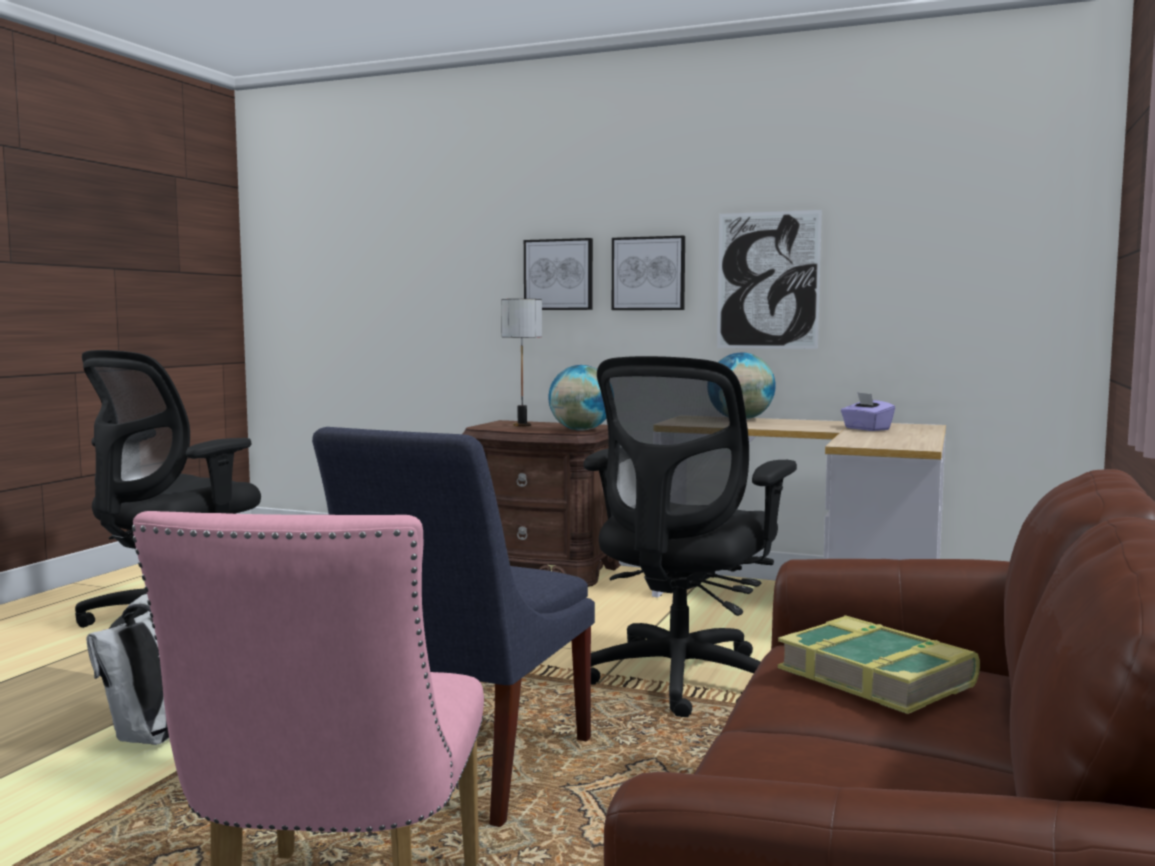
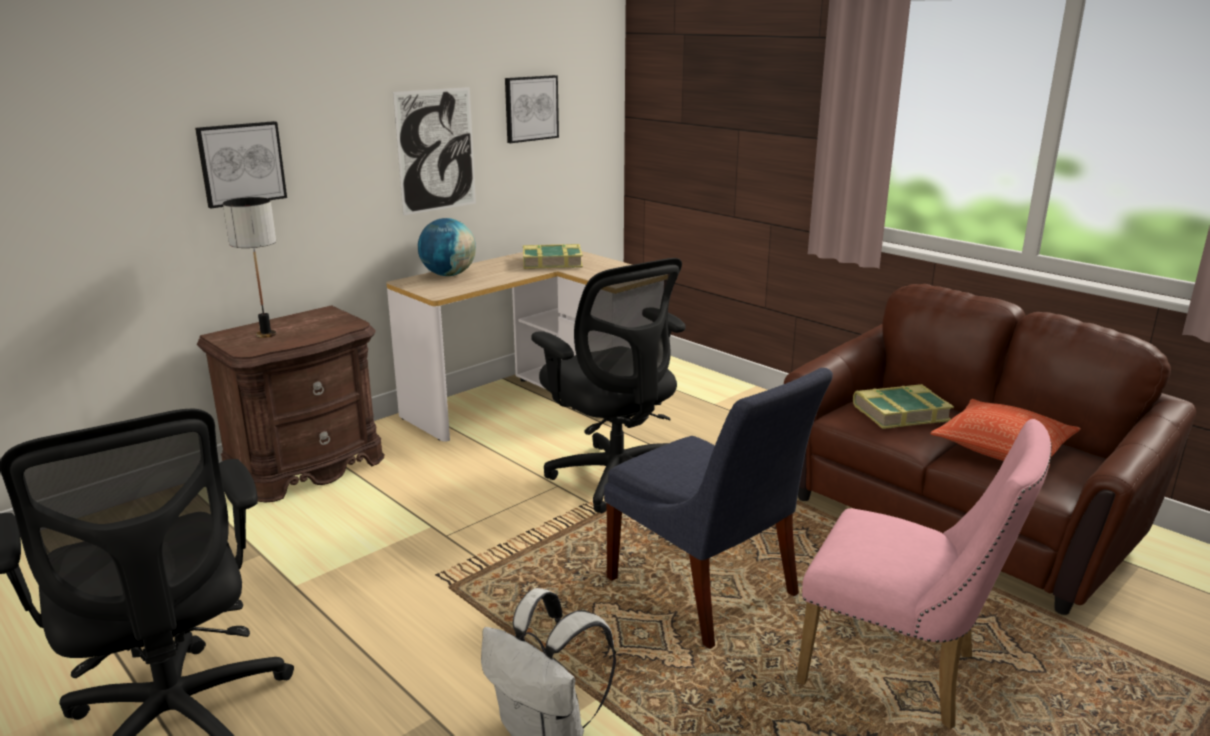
camera: 65 degrees left, 15 degrees up
(581, 430) = (343, 322): globe -> none
(648, 273) = (336, 153): picture -> picture (531, 108)
(850, 770) = (1003, 449): none -> orange pillow
(866, 429) = (552, 262): purple tissue box -> book

